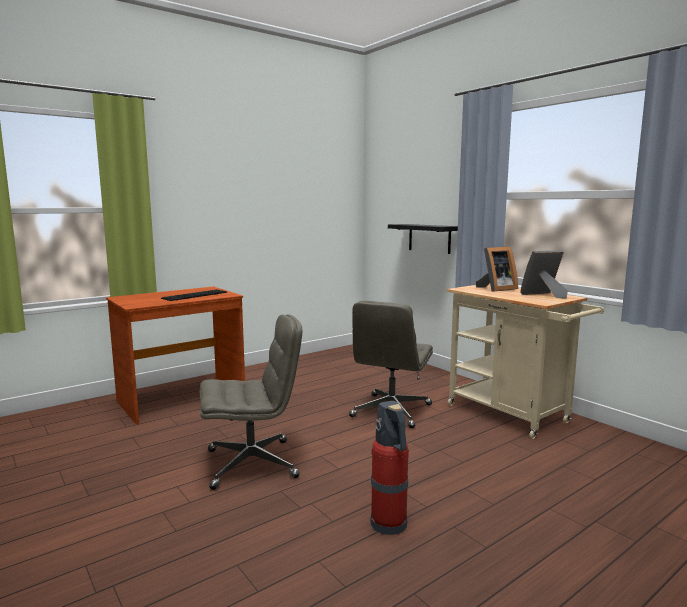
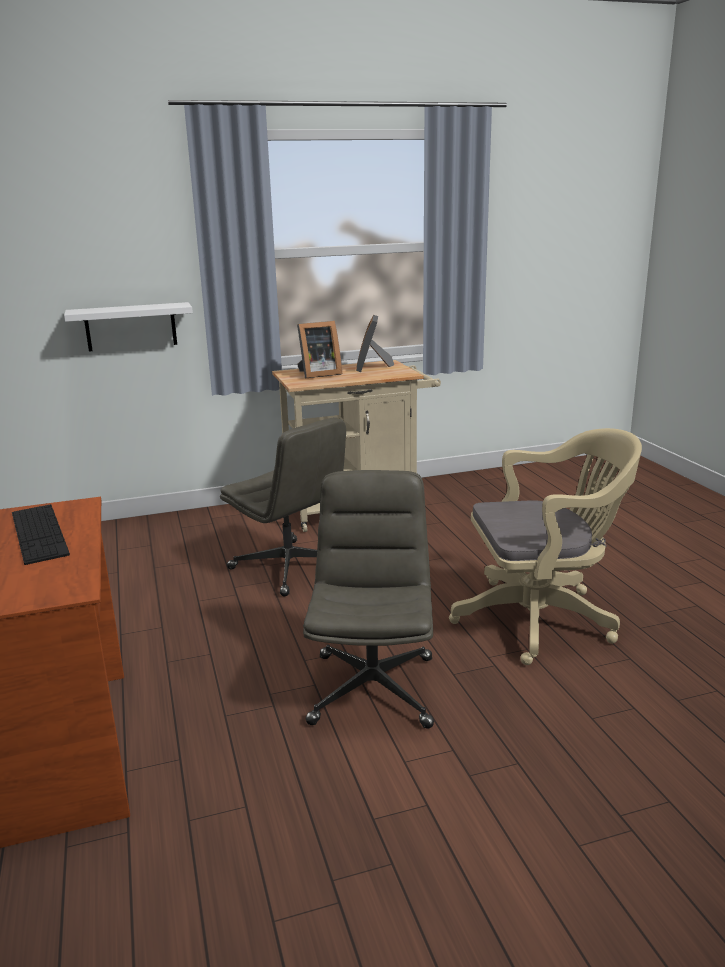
camera: 70 degrees left, 10 degrees up
(389, 524) = (541, 619): fire extinguisher -> beige office chair
(429, 238) = (131, 327): black shelf -> white shelf
(496, 289) = (318, 374): picture frame -> picture frame turned 75 degrees clockwise

